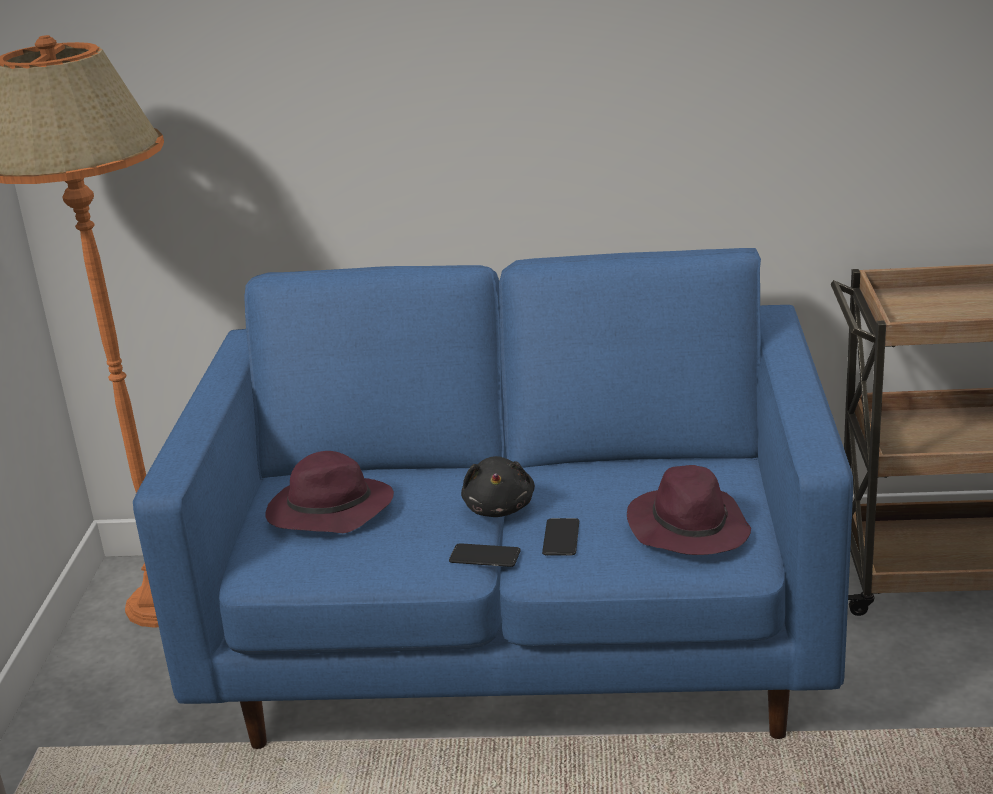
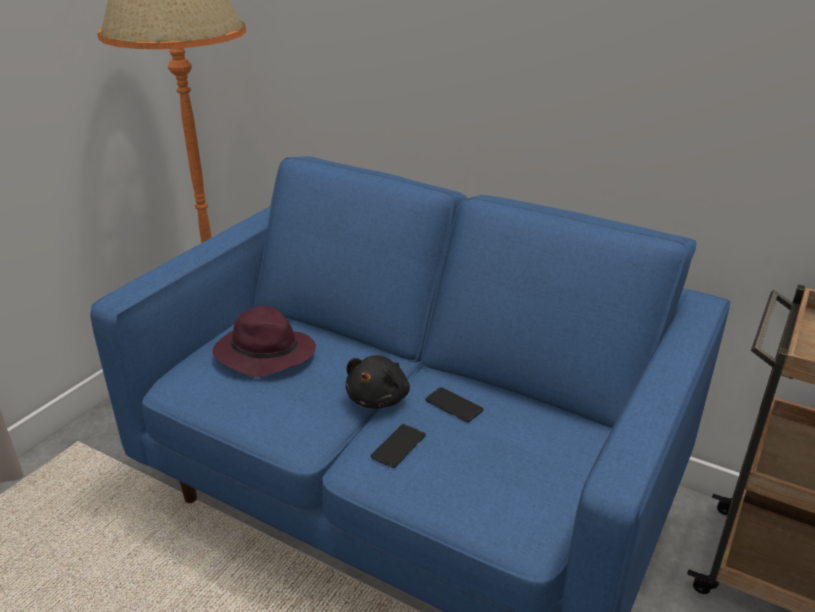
camera: 25 degrees right, 5 degrees up
(484, 556) = (329, 439): phone -> phone (453, 405)
(688, 528) = (506, 481): purple hat -> none

